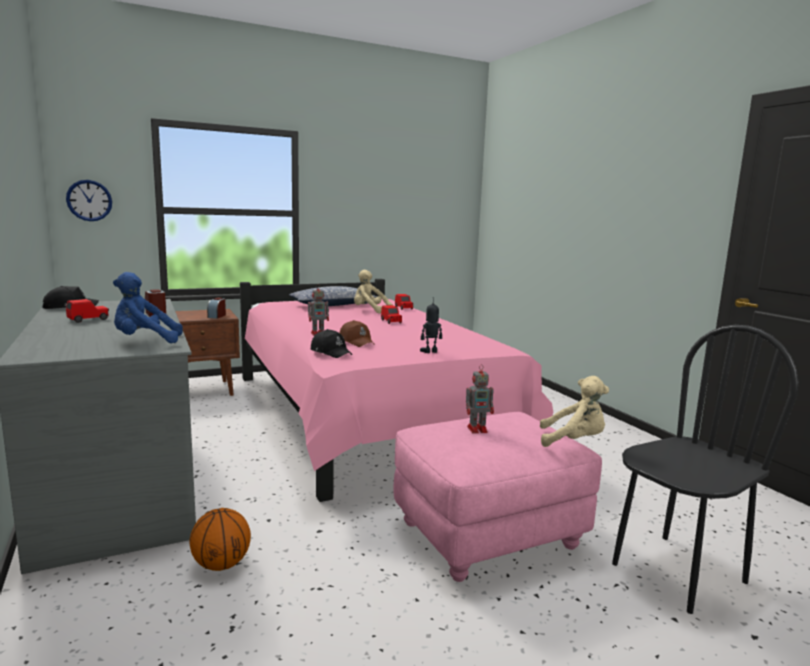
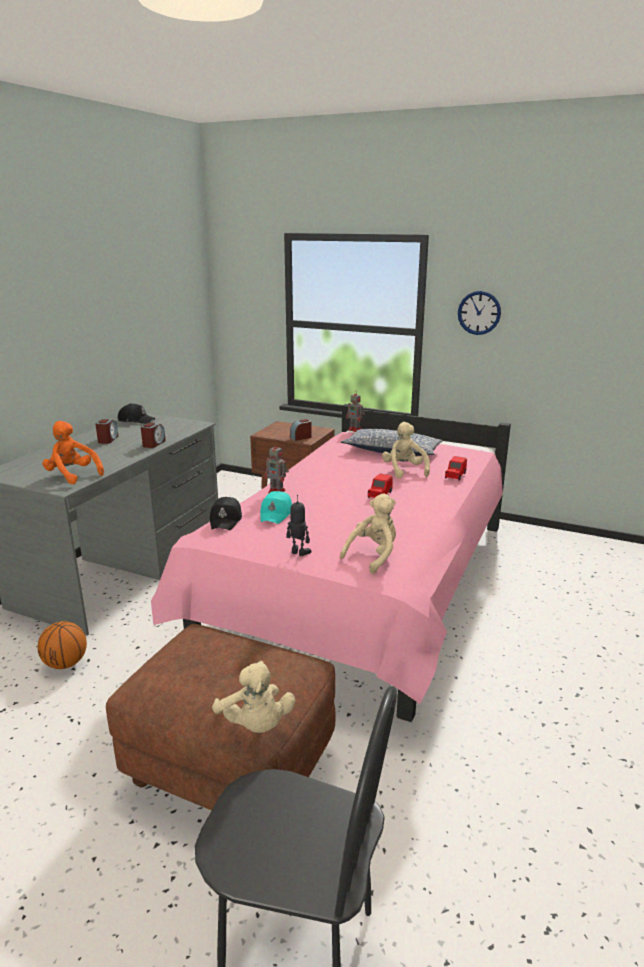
camera: 50 degrees right, 10 degrees up
(88, 319) = (108, 440): red toy car -> alarm clock
(89, 200) = (237, 312): wall clock -> wall clock (479, 313)
(145, 341) = (72, 475): blue plush toy -> orange plush toy
(356, 341) = (276, 514): brown cap -> turquoise cap
(470, 343) = (373, 556): none -> beige plush toy
(478, 429) = (216, 659): toy robot -> toy robot (355, 430)
(489, 534) = (231, 767): pink ottoman -> brown ottoman

